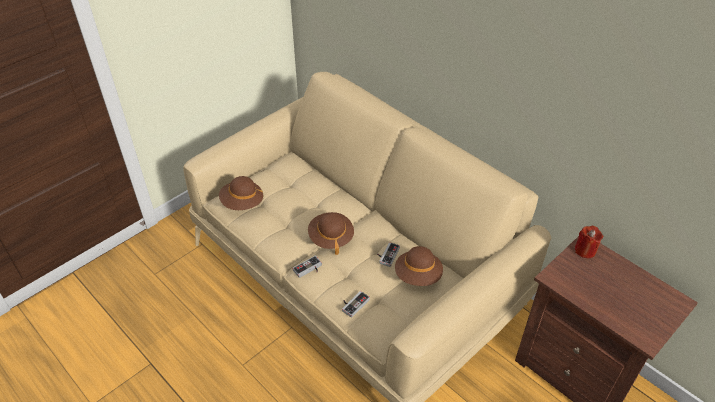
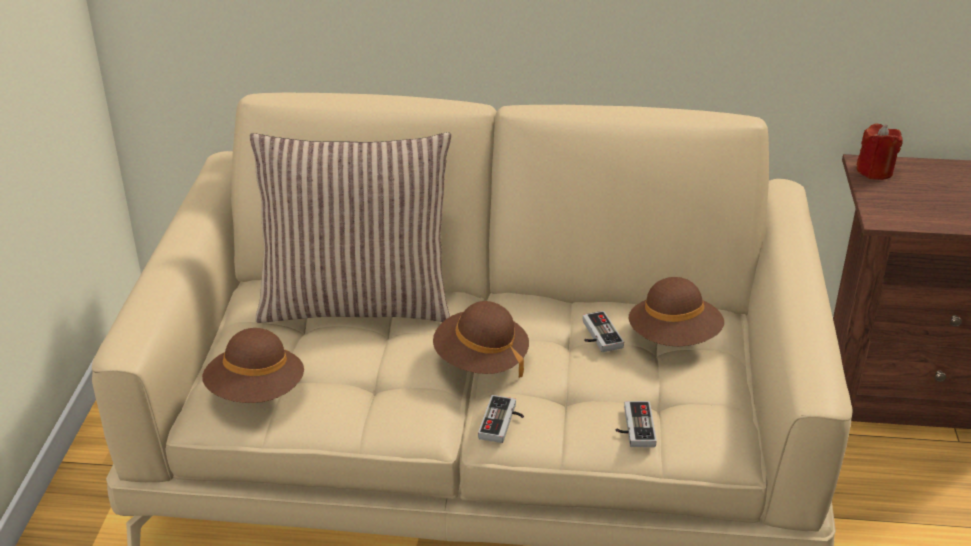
camera: 40 degrees left, 10 degrees down
(317, 185) = (357, 302): none -> pillow

